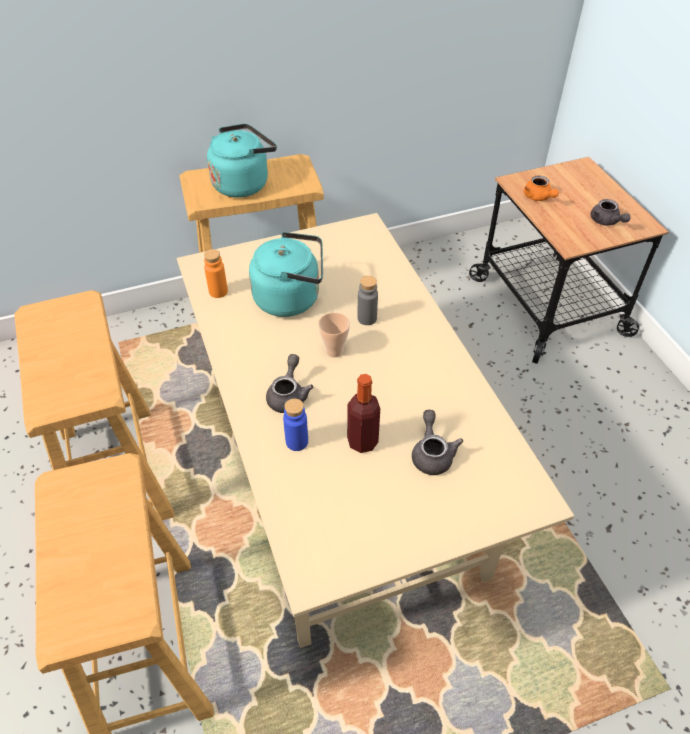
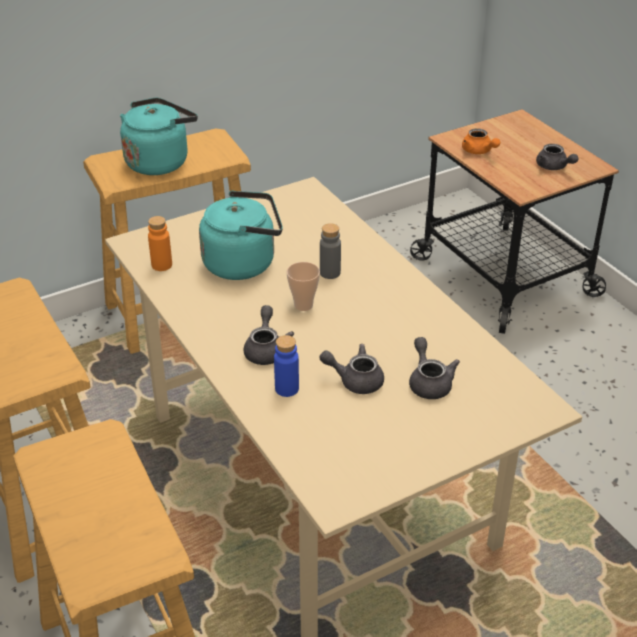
camera: 10 degrees left, 10 degrees down
(362, 441) = (355, 380): bottle -> grey teapot

